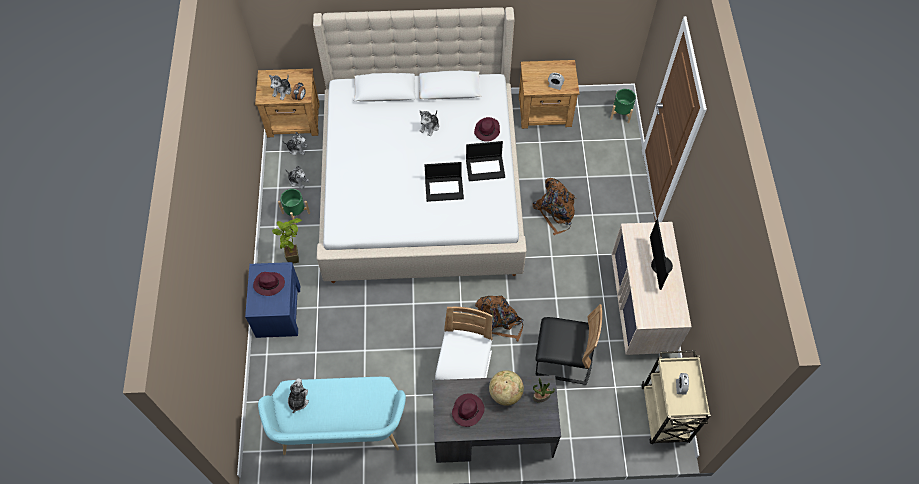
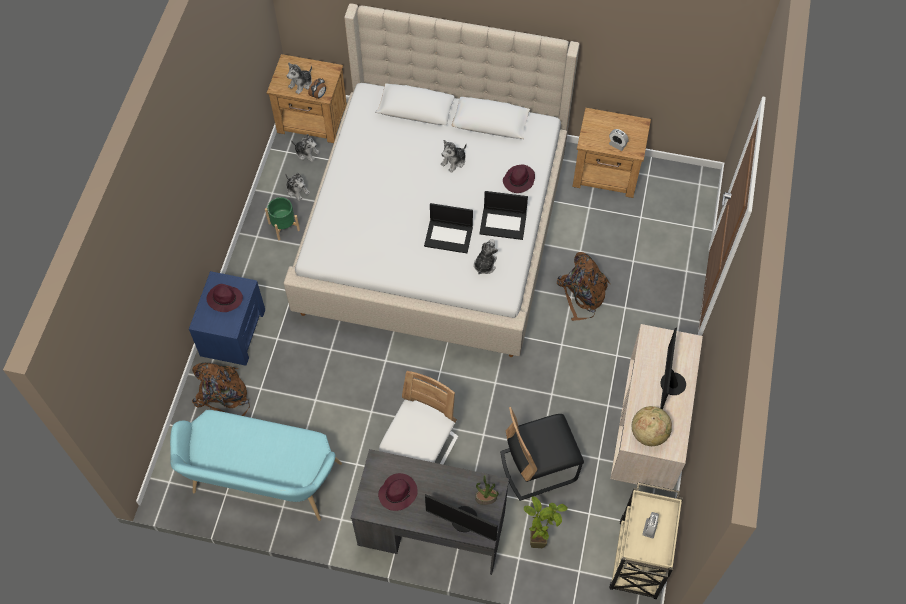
camera: 15 degrees right, 0 degrees up
(294, 255) = (269, 274): potted plant -> potted plant (539, 536)
(298, 400) = (218, 434): plush toy -> plush toy (485, 264)
(497, 321) = (475, 404): brown backpack -> brown backpack (223, 396)
(505, 393) = (446, 484): globe -> globe (648, 433)
(529, 421) = (463, 522): none -> monitor
(563, 359) = (538, 466): black chair -> black chair turned 135 degrees clockwise
(621, 113) = (698, 195): green planter -> none

